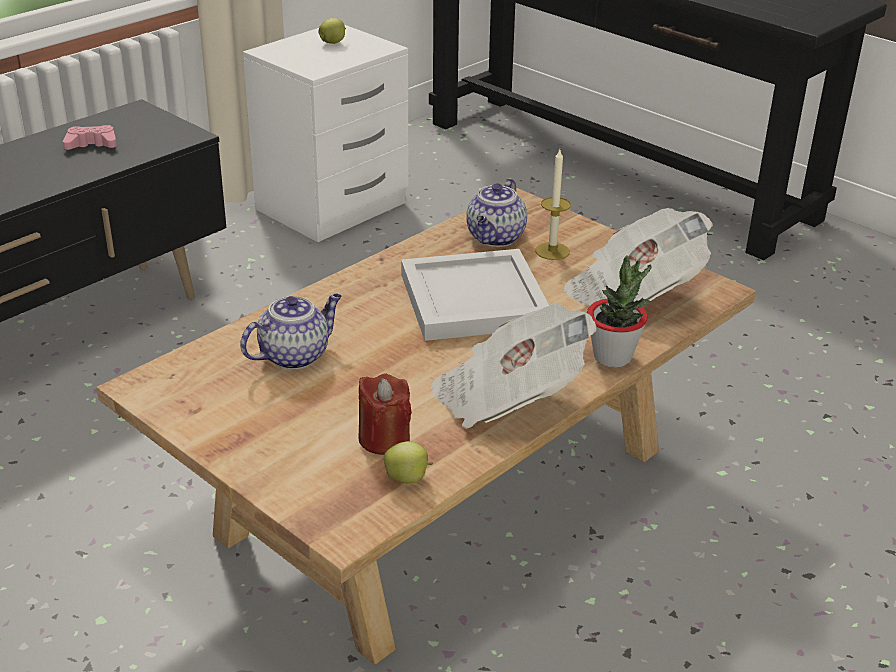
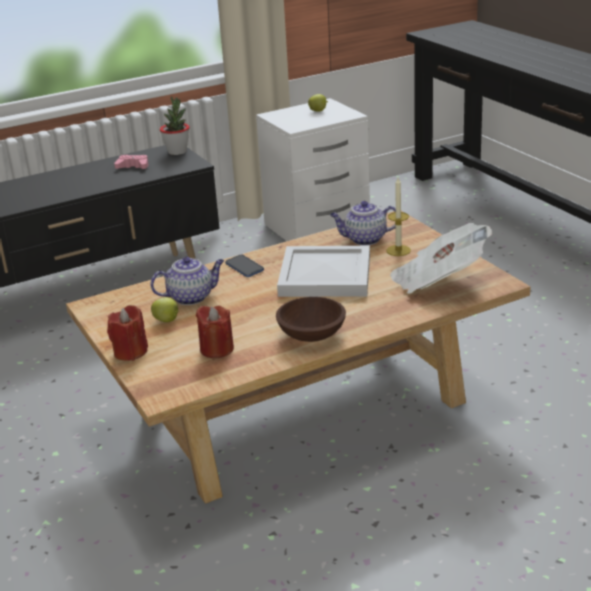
camera: 20 degrees right, 5 degrees down
(251, 460) = (130, 352): none -> red candle
(347, 297) = (244, 267): none -> phone
(408, 479) = (217, 373): apple -> apple (167, 320)
(496, 238) = (364, 240): teapot -> teapot turned 45 degrees clockwise
(508, 398) = (310, 335): newspaper -> brown bowl
(613, 357) = (397, 318): potted plant -> potted plant (177, 152)

